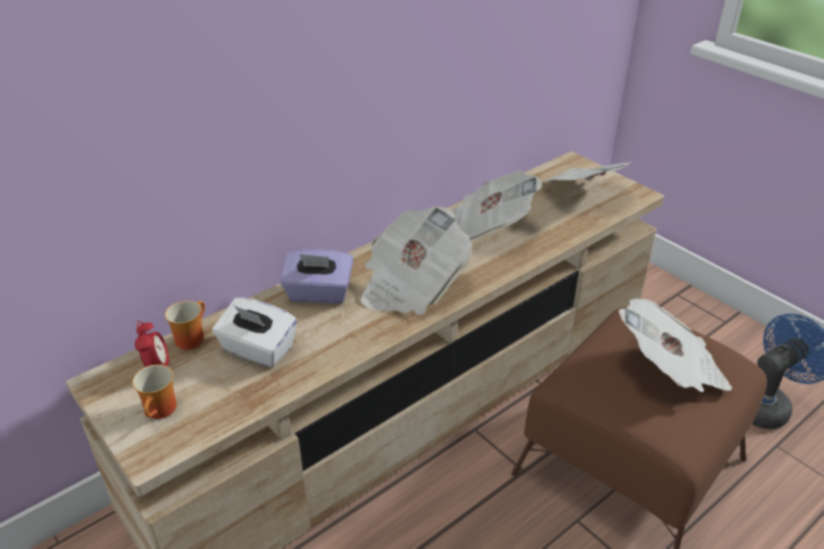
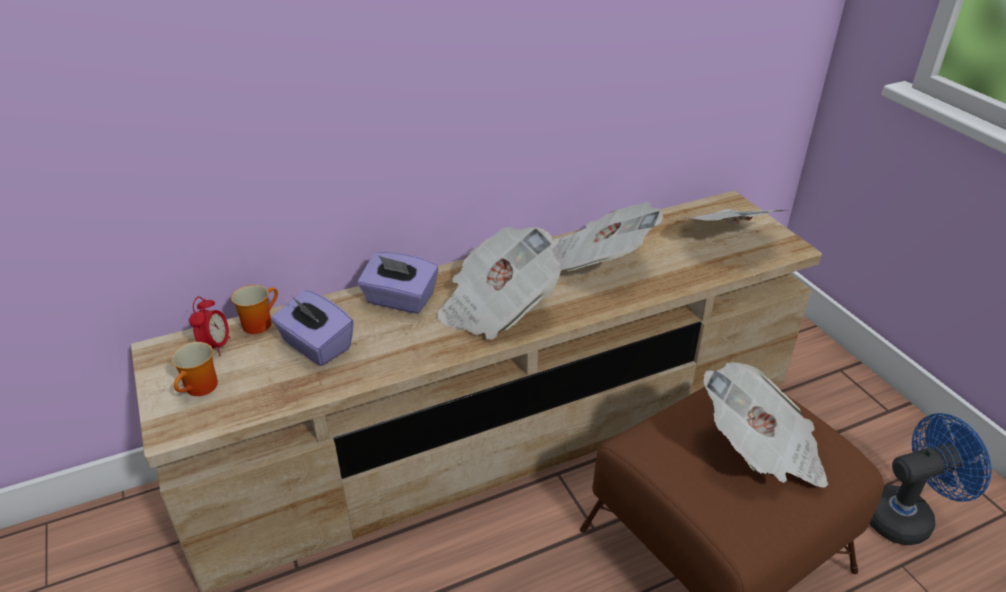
camera: 15 degrees right, 0 degrees up
(257, 349) = (316, 346): white tissue box -> purple tissue box

